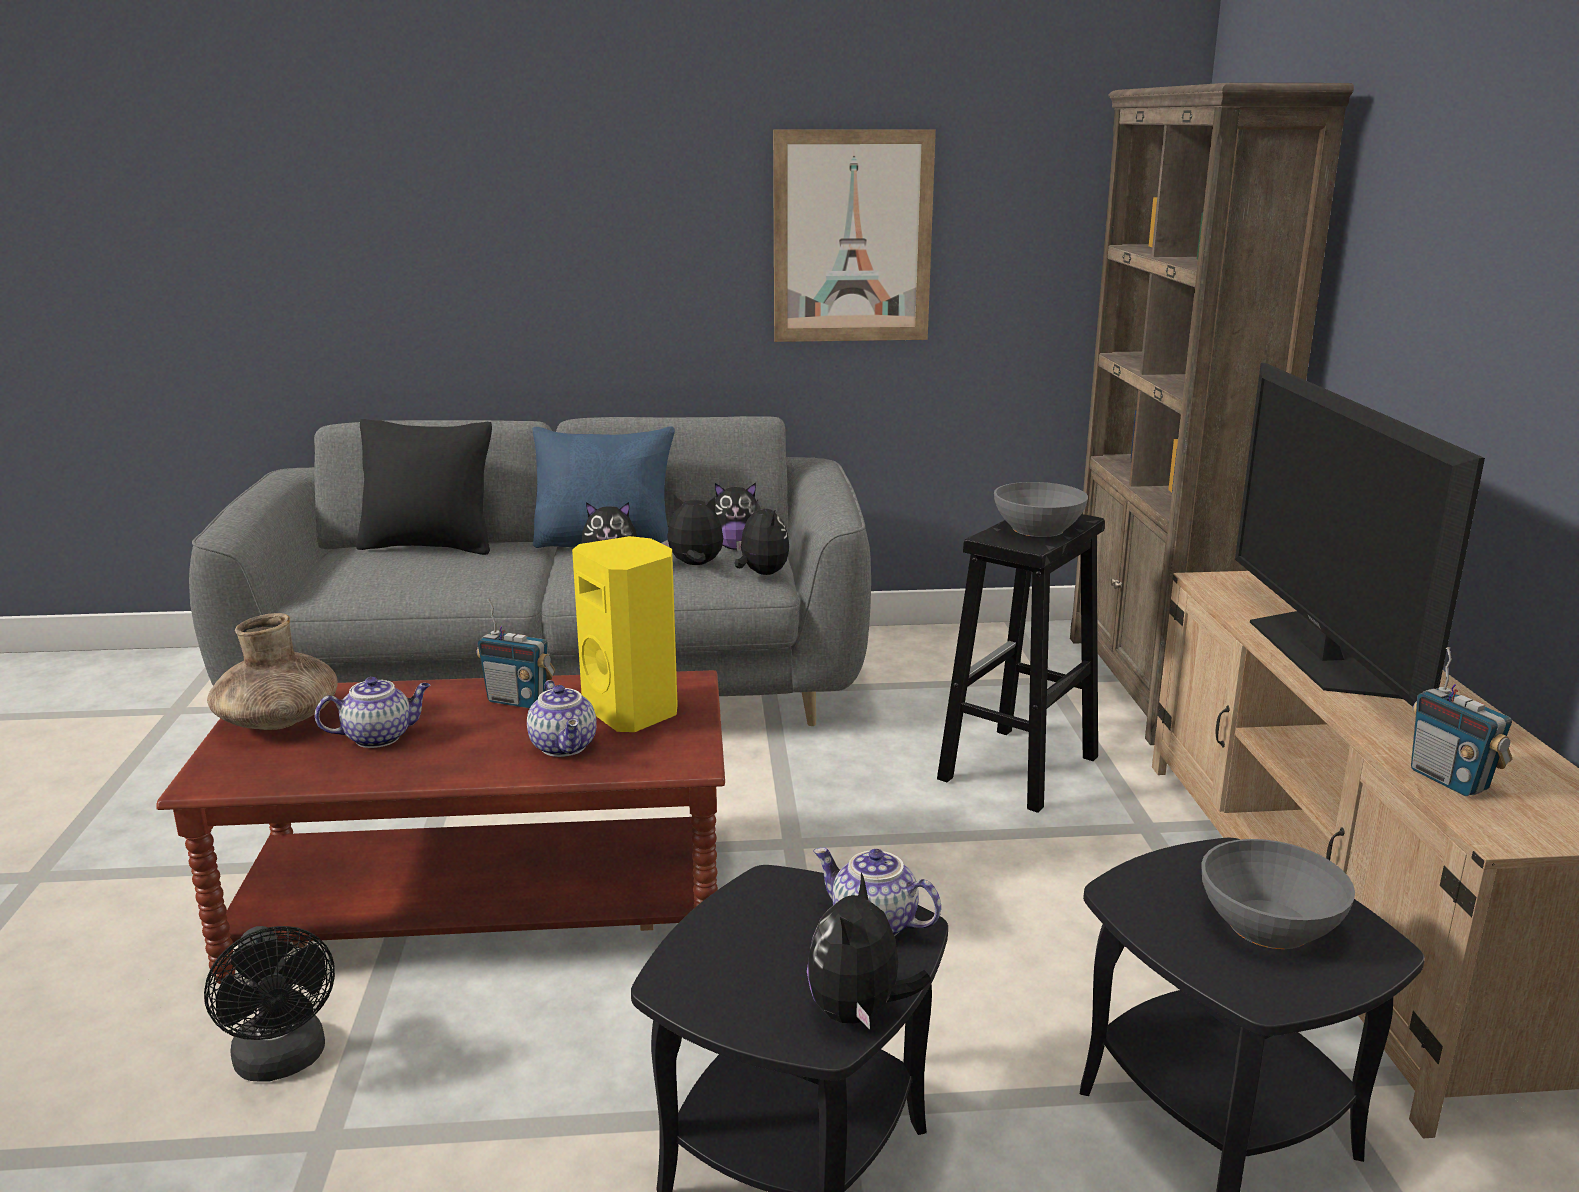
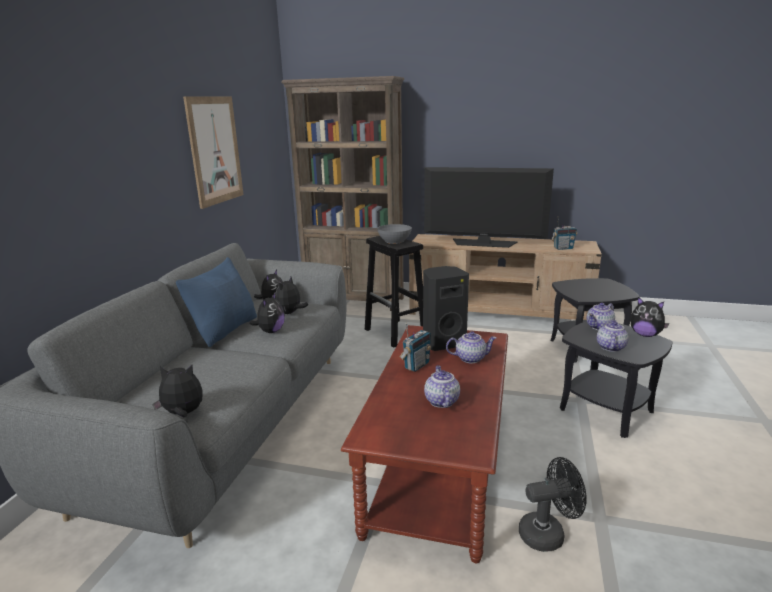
camera: 70 degrees left, 0 degrees up
(278, 721) = (406, 432): brown vase -> none
(429, 546) = (161, 378): black pillow -> none
(634, 712) = (443, 343): yellow speaker -> black speaker
(729, 940) = (610, 347): none -> teapot
(761, 573) = (310, 304): plush toy -> plush toy (183, 414)
(1270, 925) = (597, 287): grey bowl -> none

